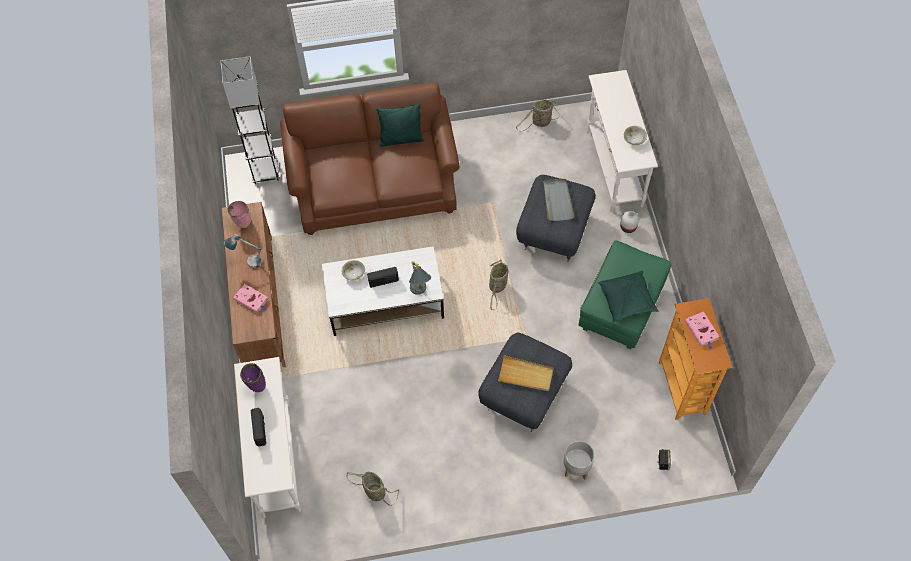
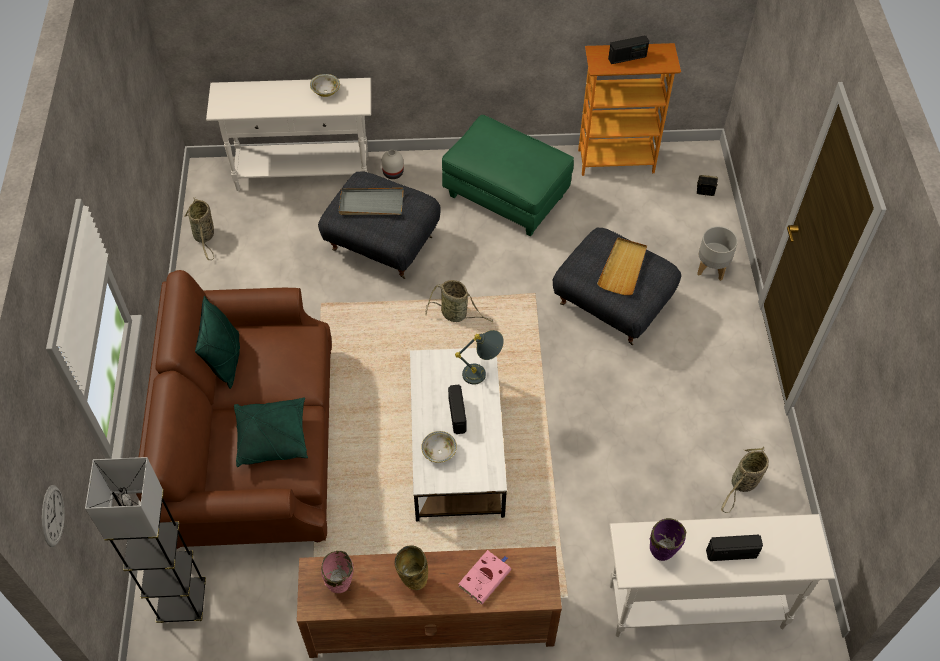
camera: 85 degrees left, 5 degrees down
(217, 49) = (52, 515): none -> wall clock
(248, 262) = (413, 581): table lamp -> beige vase
(627, 300) = (532, 157): green pillow -> green pillow (272, 437)
(702, 331) = (627, 58): pink book -> radio

